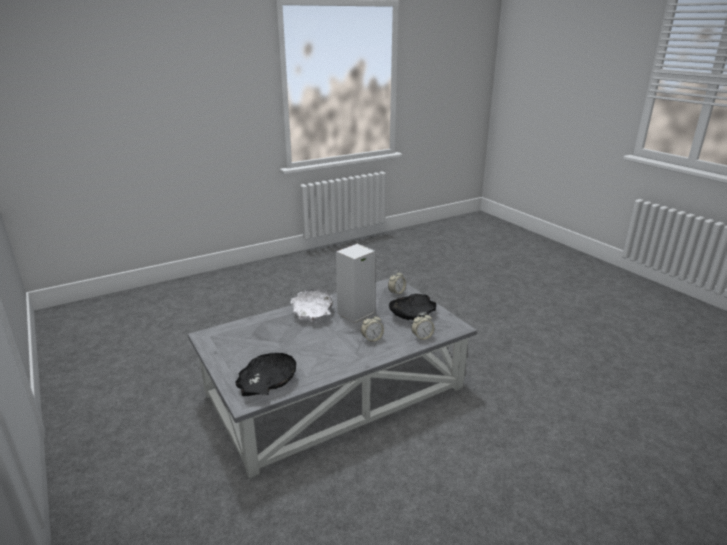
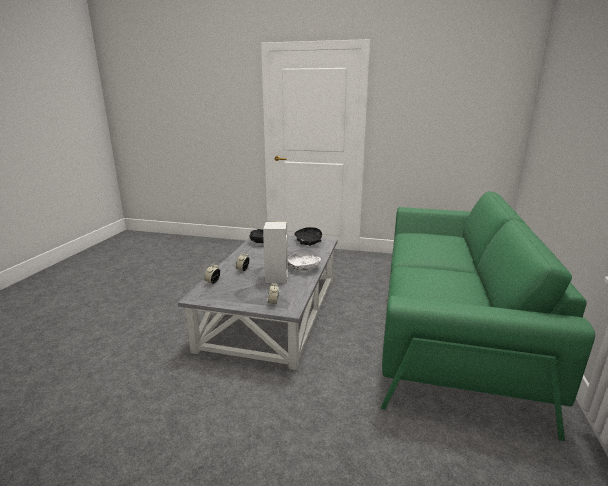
camera: 135 degrees right, 5 degrees down
(235, 300) = (450, 324): none -> green sofa
(412, 314) = (237, 292): black bowl -> black bowl (309, 241)

